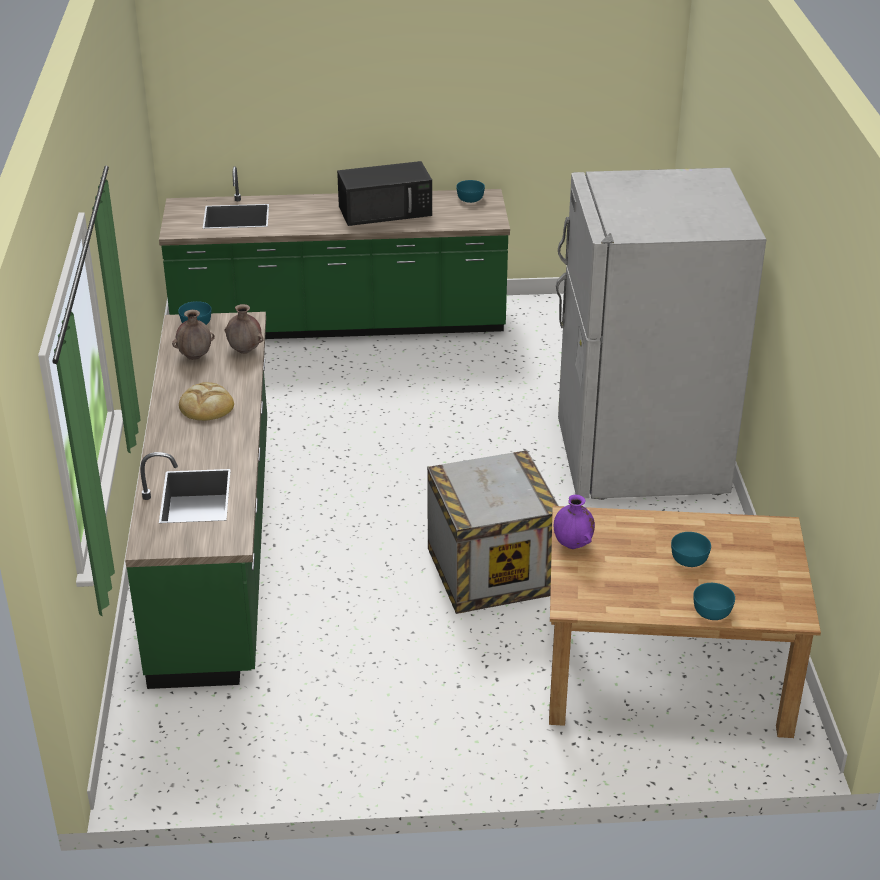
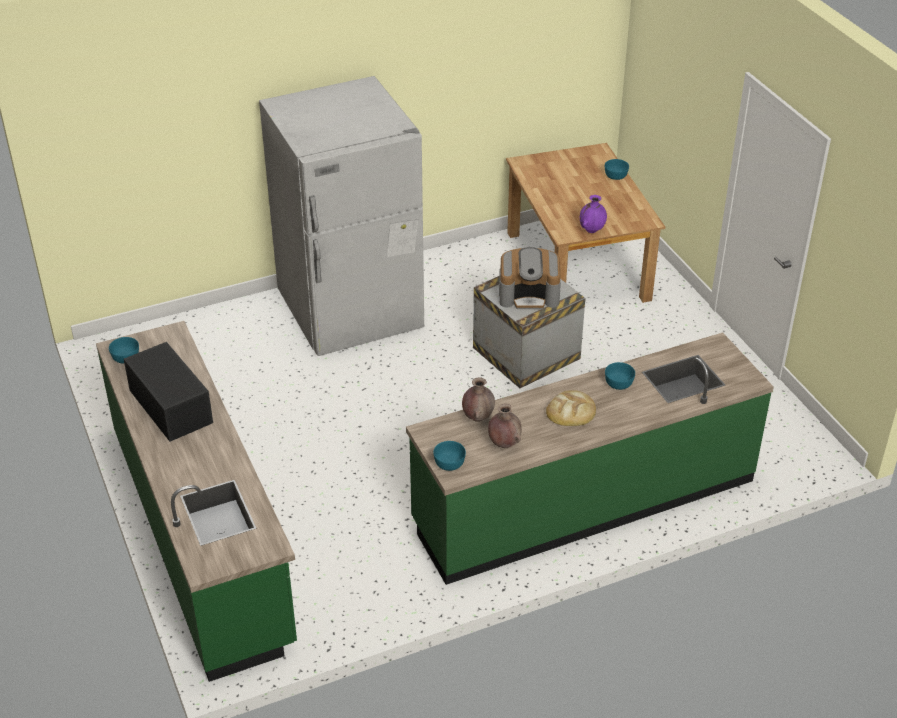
camera: 110 degrees left, 5 degrees up
(486, 486) = (529, 295): none -> coffee machine
(689, 558) = (574, 188): turquoise bowl -> turquoise bowl (618, 383)

